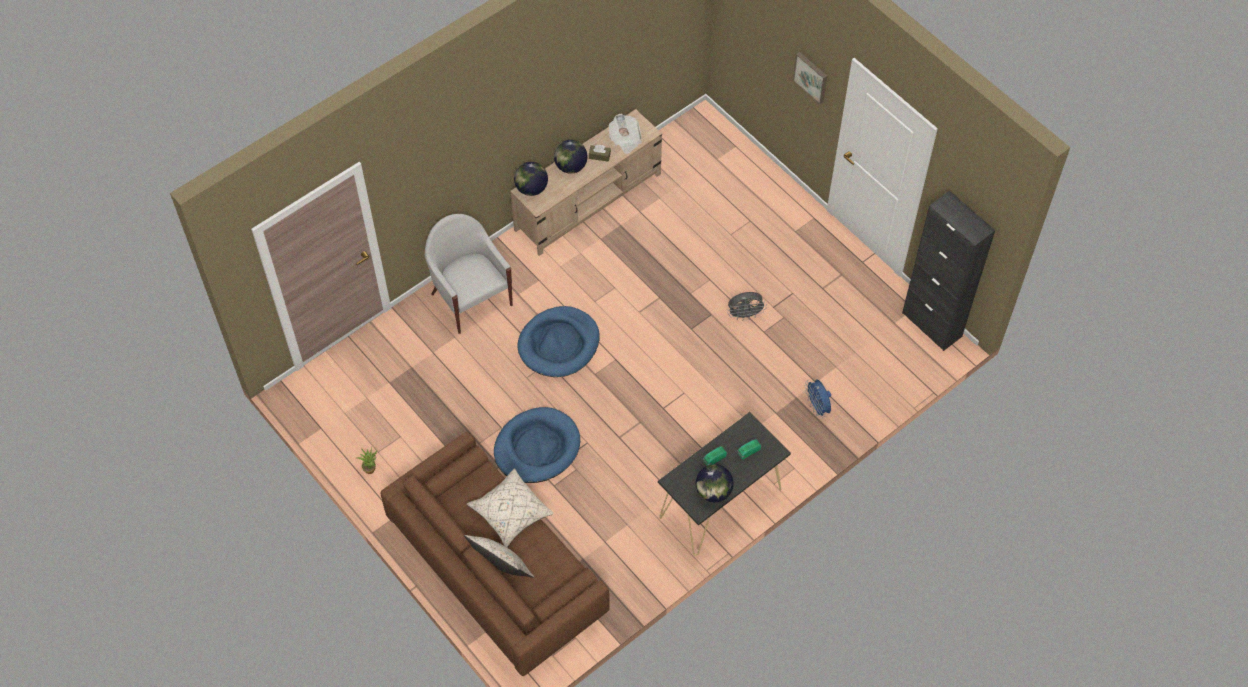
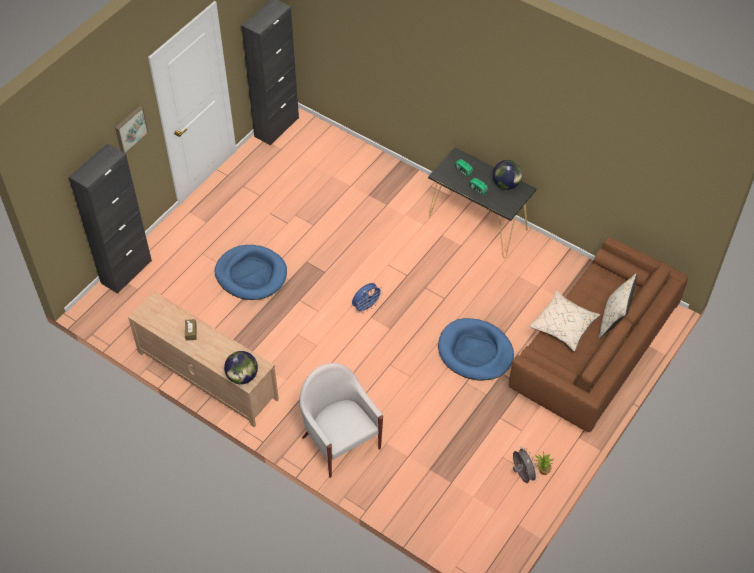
camera: 105 degrees left, 5 degrees down
(471, 298) = (340, 441): white armchair -> white armchair turned 105 degrees clockwise
(559, 344) = (368, 361): blue dog bed -> blue dog bed (251, 274)
(570, 166) = (208, 351): globe -> none
(625, 139) = (167, 316): newspaper -> none
(743, 152) = (126, 272): none -> black cabinet
(745, 315) = (300, 239): grey fan -> grey fan (522, 474)
(817, 407) = (373, 181): blue fan -> blue fan (366, 307)

